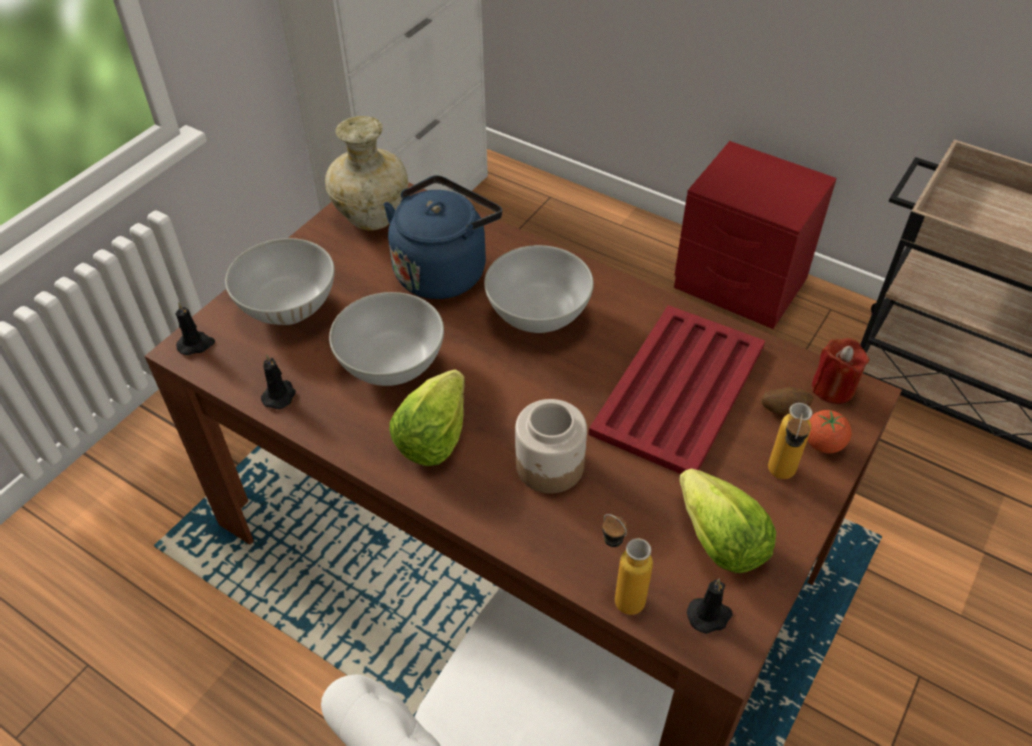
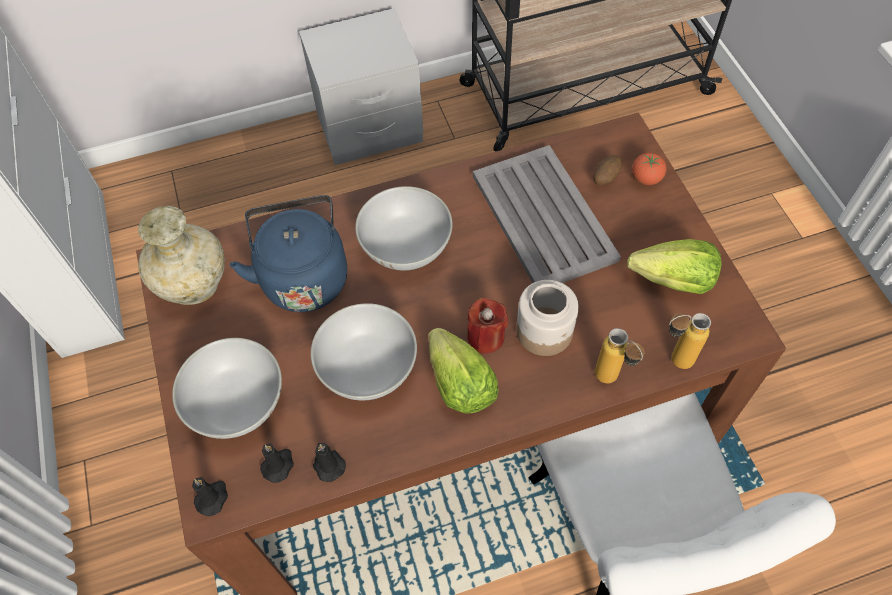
camera: 50 degrees left, 10 degrees up
(680, 388) = (543, 216): red tray -> grey tray
(709, 615) = (721, 324): black candle -> black candle (278, 465)
(740, 284) = (369, 128): red nightstand -> grey nightstand
(779, 478) = (653, 218): bottle -> bottle (612, 381)
(833, 388) = (610, 142): red candle -> red candle (486, 337)

